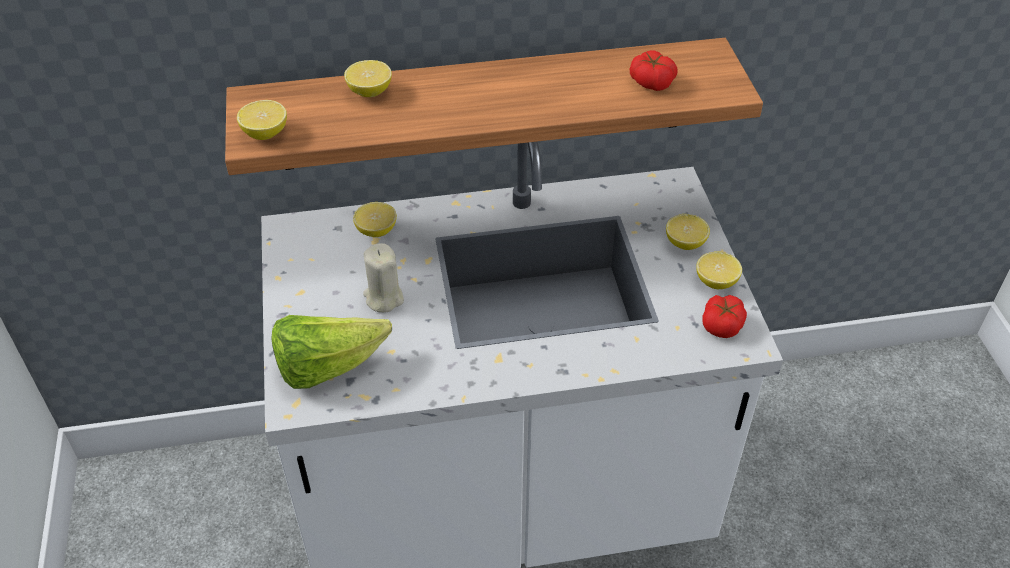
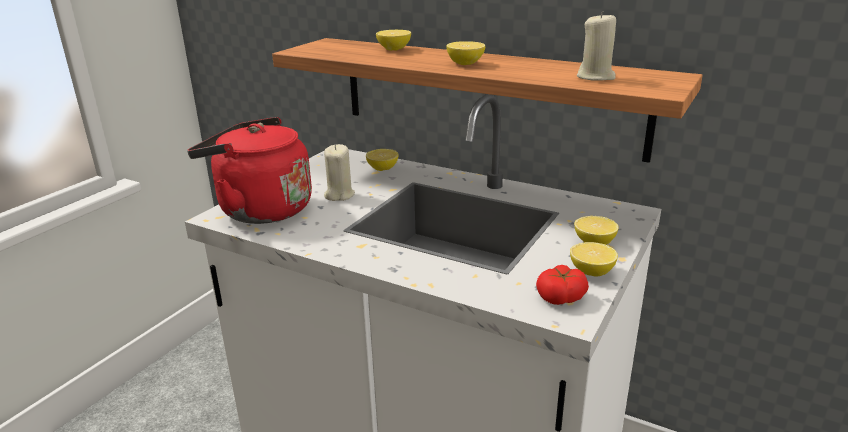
camera: 40 degrees right, 20 degrees down
(265, 133) = (309, 50): lemon -> lemon (465, 63)
(327, 367) = (260, 209): lettuce -> red kettle
(651, 82) = (596, 77): tomato -> beige candle

